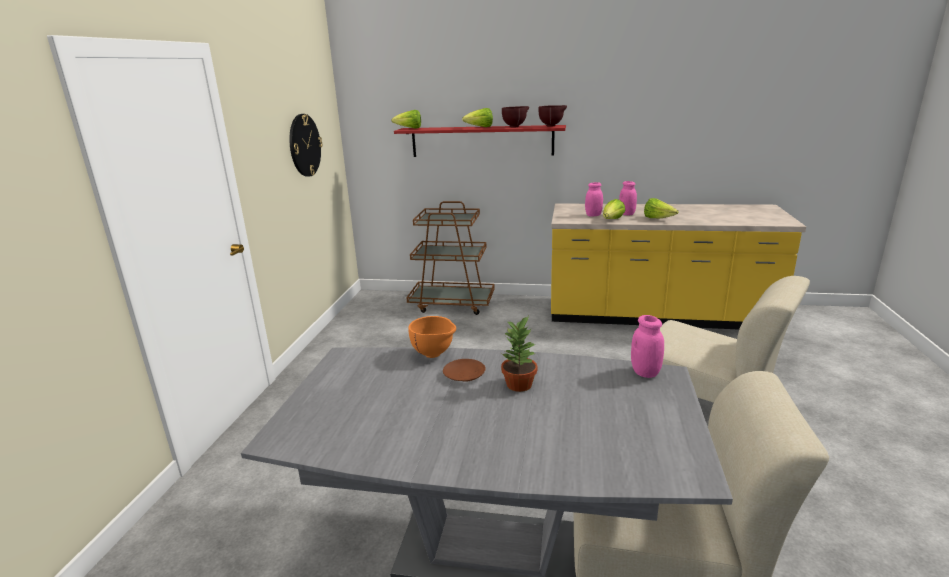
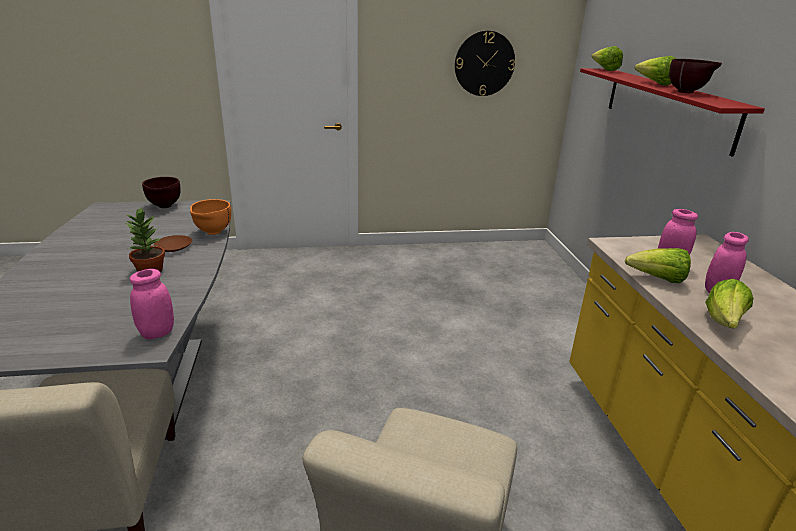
camera: 70 degrees right, 5 degrees up
(452, 304) = (561, 295): brown cart -> none
(552, 126) = (730, 103): brown bowl -> brown bowl (164, 207)

